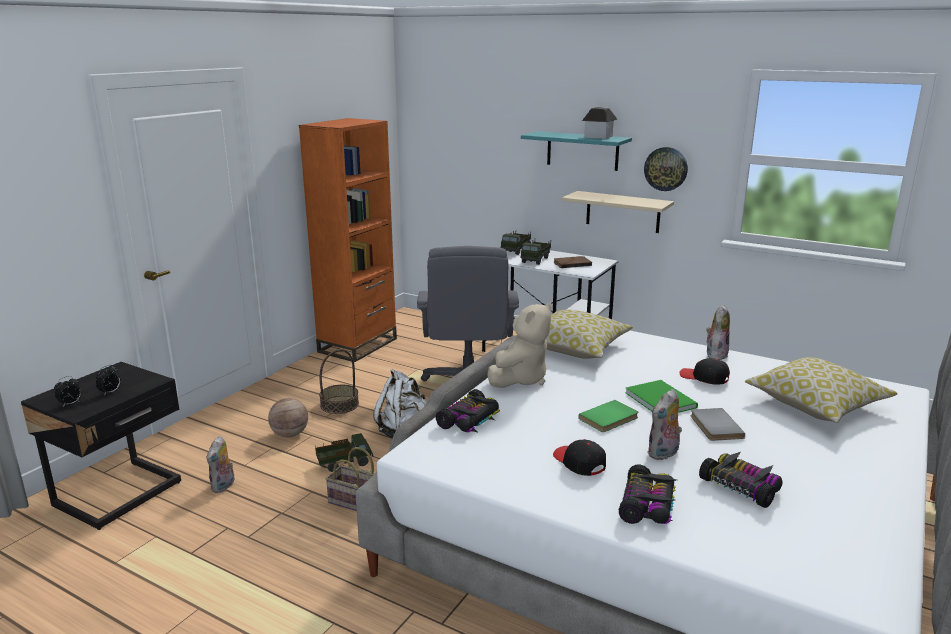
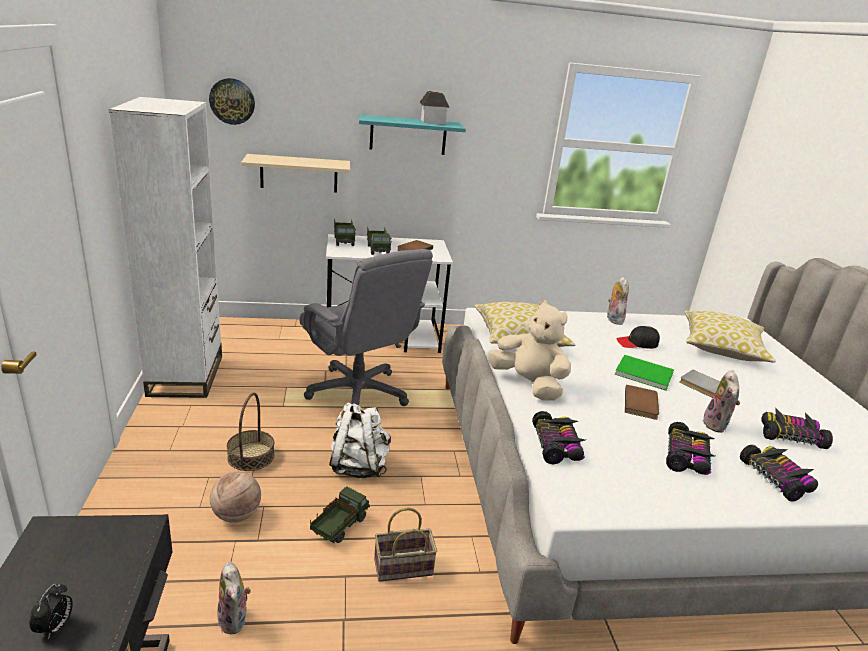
camera: 40 degrees left, 5 degrees up
(110, 392) = (98, 577): alarm clock -> none
(358, 345) = (186, 375): orange bookcase -> white bookcase
(520, 379) = (528, 384): beige plush toy -> beige plush toy turned 45 degrees counterclockwise
(579, 463) = (687, 457): black cap -> toy car
(610, 419) = (642, 404): green book -> brown book
(623, 212) = (448, 194): beige shelf -> beige shelf (299, 173)
(666, 169) = (490, 152): wall clock -> wall clock (232, 101)

